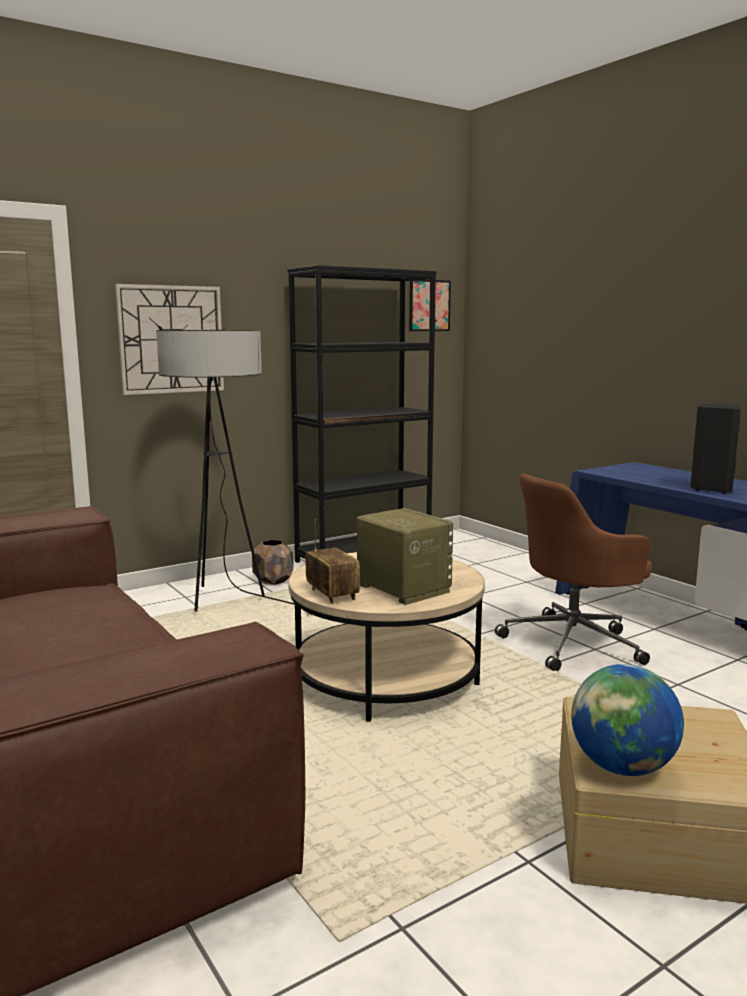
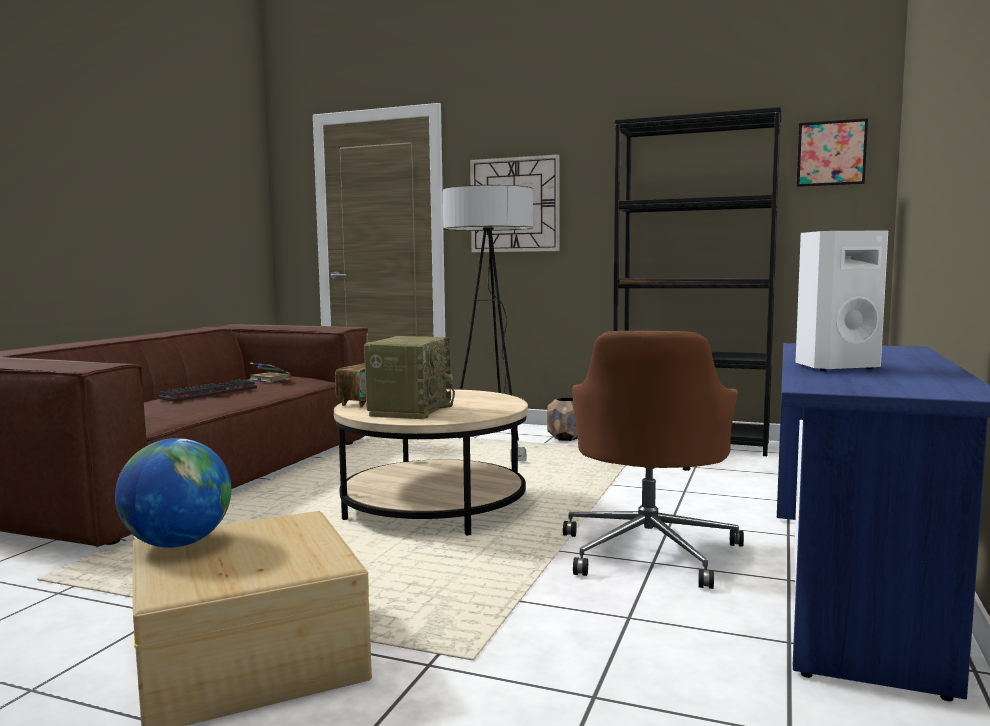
camera: 55 degrees right, 5 degrees down
(45, 605) = (269, 379): none -> book
(72, 644) = (209, 393): none -> keyboard
(574, 643) = (649, 551): brown office chair -> brown office chair turned 105 degrees counterclockwise
(711, 489) = (834, 367): black speaker -> white speaker

